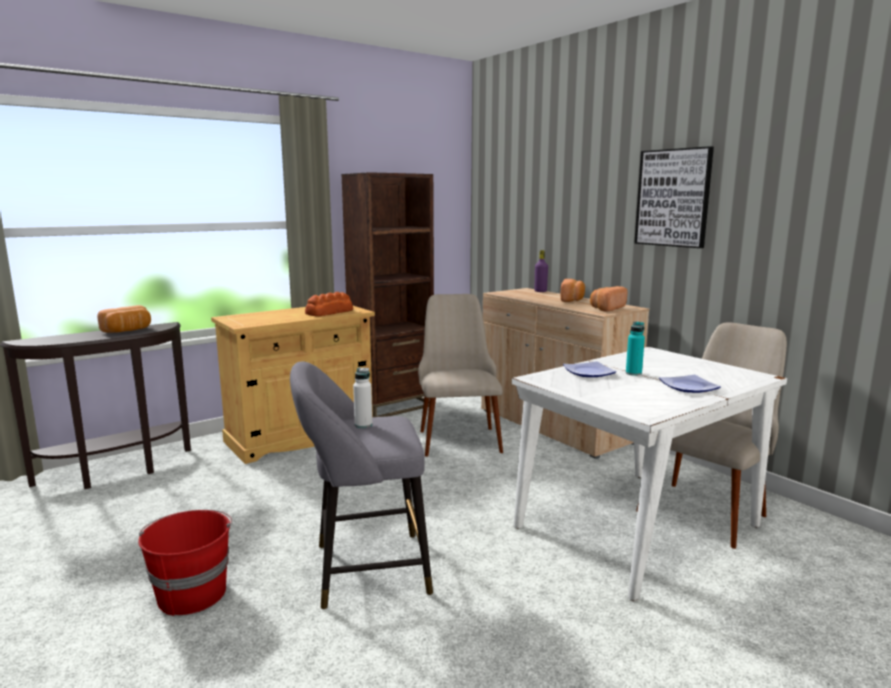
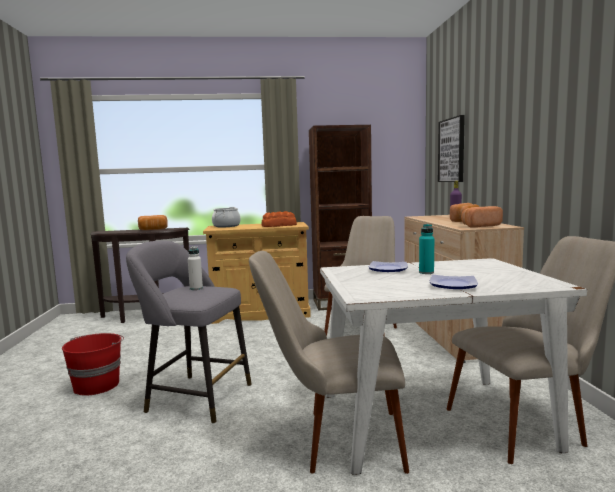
camera: 30 degrees right, 5 degrees down
(247, 317) = (226, 226): none -> cooking pot
(576, 572) = (333, 440): none -> beige chair
(673, 198) = (541, 119): picture -> picture (452, 150)

